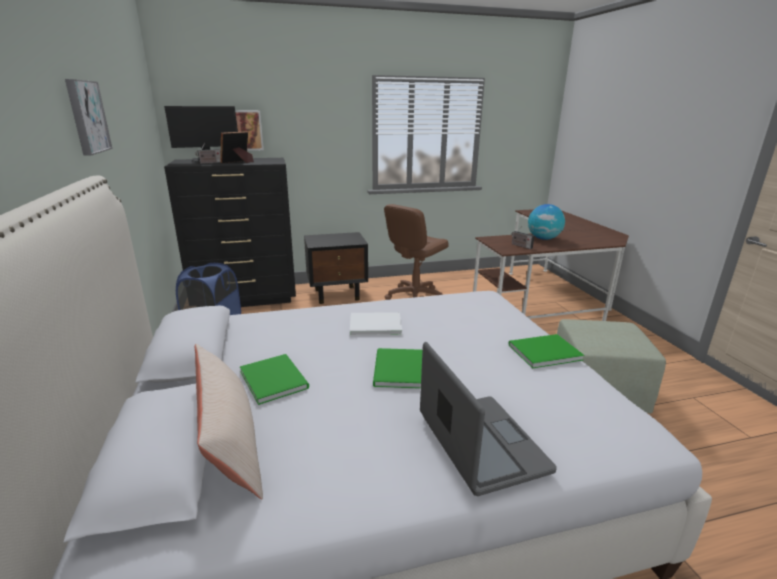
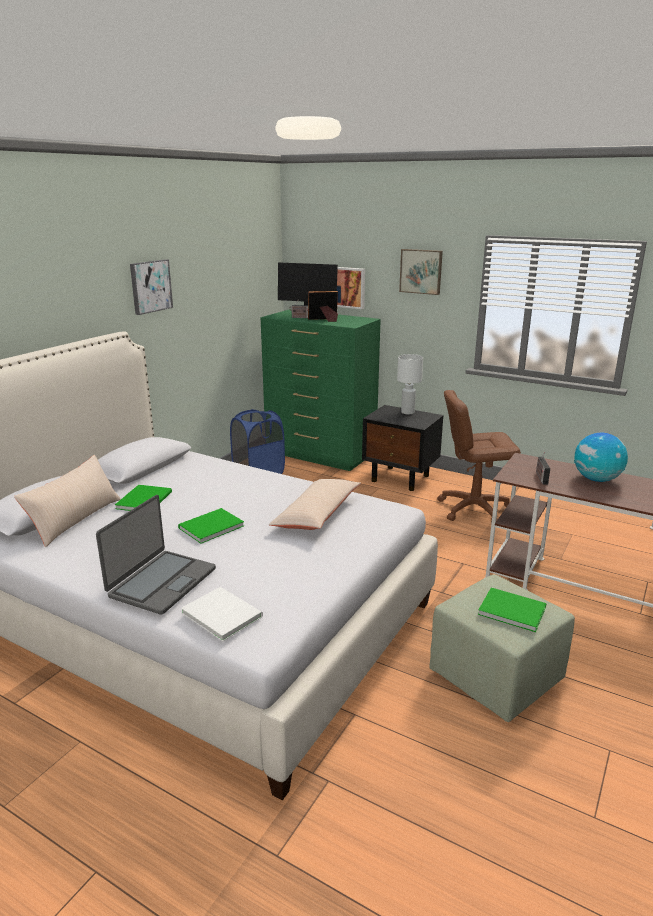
camera: 45 degrees right, 0 degrees up
(246, 298) = (320, 455): black dresser -> green dresser
(318, 109) = (421, 271): none -> picture
(332, 236) = (407, 412): none -> white table lamp
(374, 325) = (260, 494): white book -> white book (222, 613)
(449, 320) = (317, 514): none -> beige pillow
(542, 352) = (326, 565): green book -> green book (510, 609)

